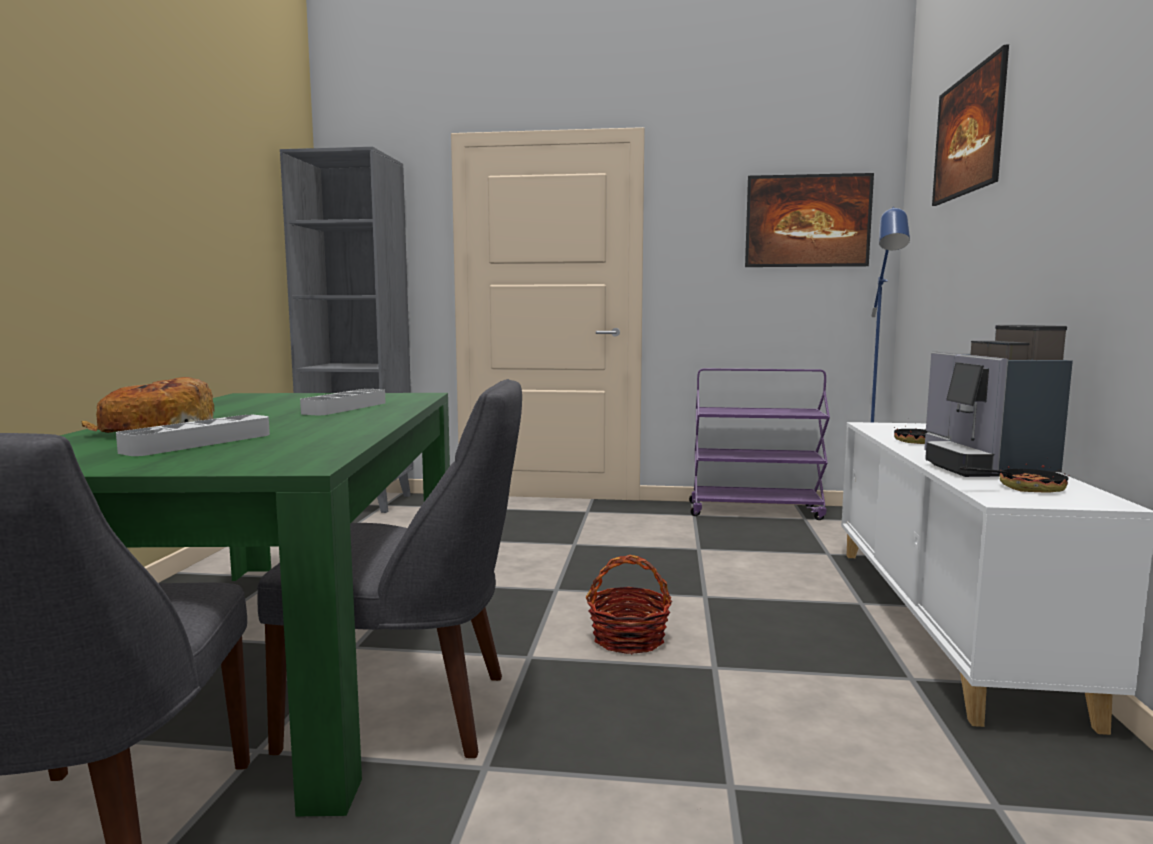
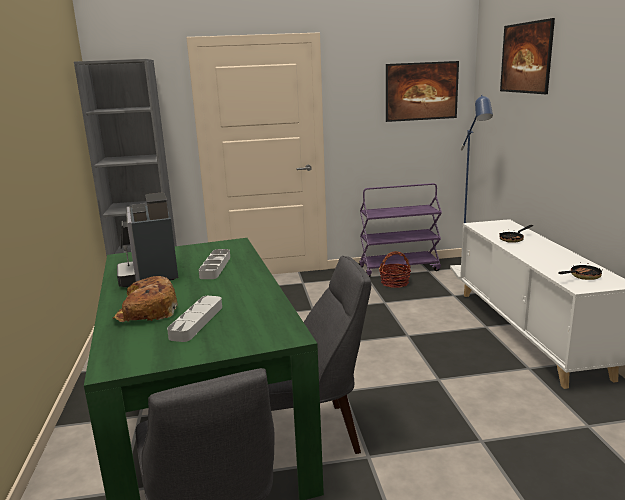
camera: 15 degrees left, 10 degrees up
(629, 639) = (386, 370): basket -> basket (395, 283)
(982, 466) = (554, 259): coffee machine -> coffee machine (151, 274)

